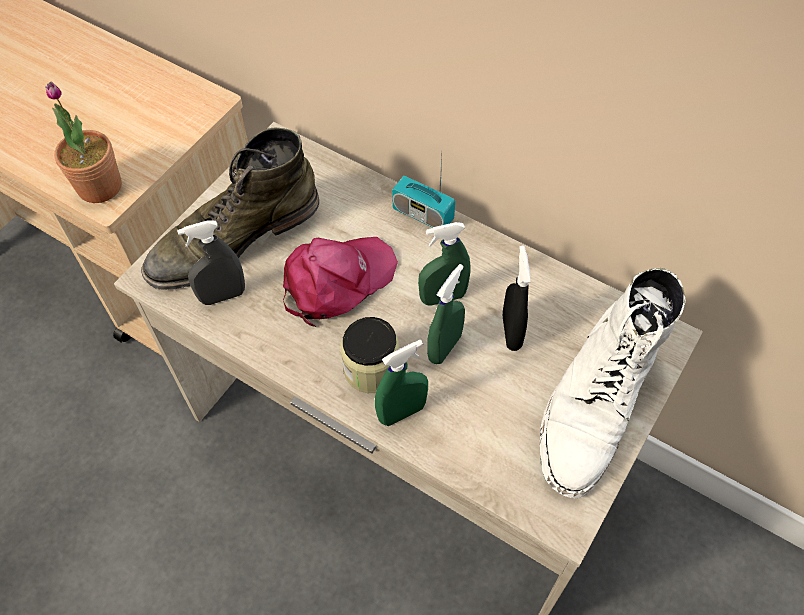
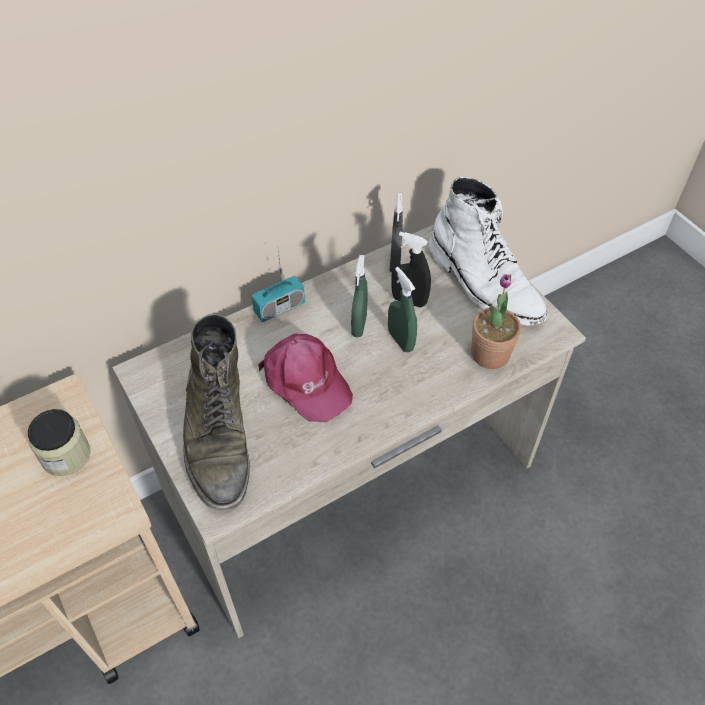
camera: 65 degrees left, 5 degrees down
(100, 186) = (97, 514): potted plant -> potted plant (490, 354)
(223, 296) = (272, 462): grey spray bottle -> grey spray bottle (395, 263)
(337, 281) = (306, 381): pink cap -> pink cap turned 150 degrees clockwise
(371, 369) = (395, 389): jar -> jar (66, 455)
(402, 412) = (439, 384): green spray bottle -> none

